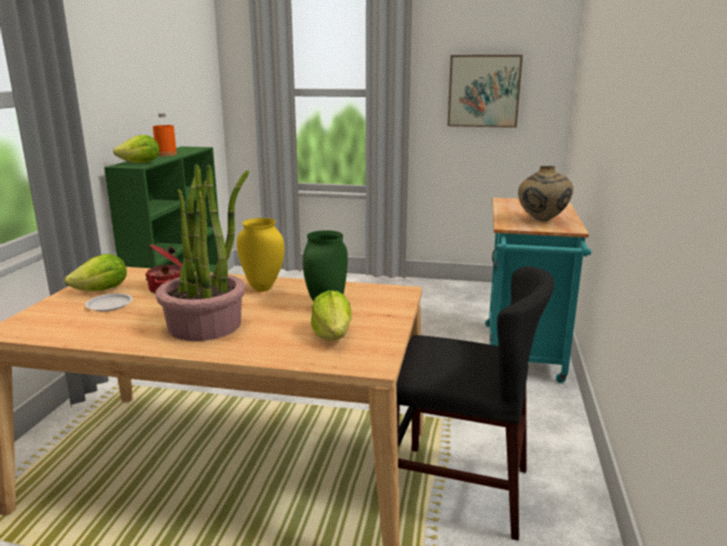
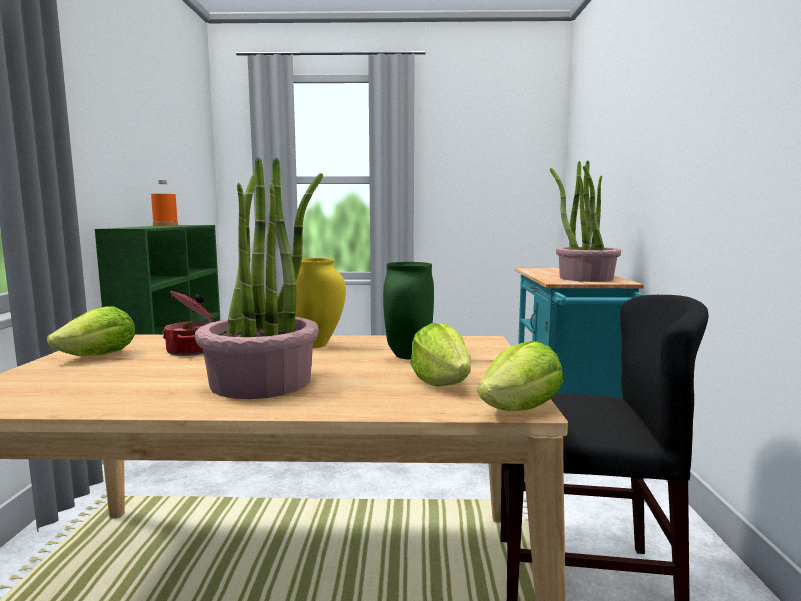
camera: 10 degrees left, 10 degrees down
(109, 305) = (114, 369): white plate -> none
(141, 163) = (139, 227): lettuce -> lettuce (521, 409)
(484, 91) = (483, 177): picture -> none
(541, 221) = (585, 278): beige vase -> potted plant

